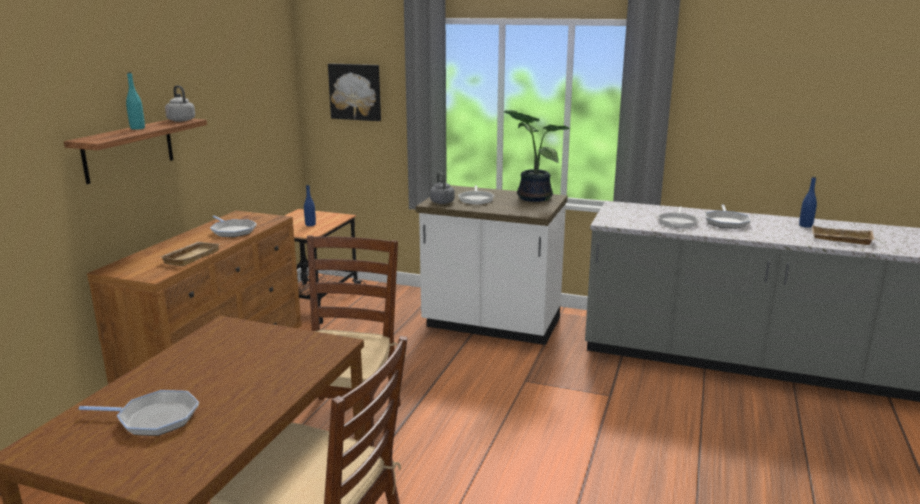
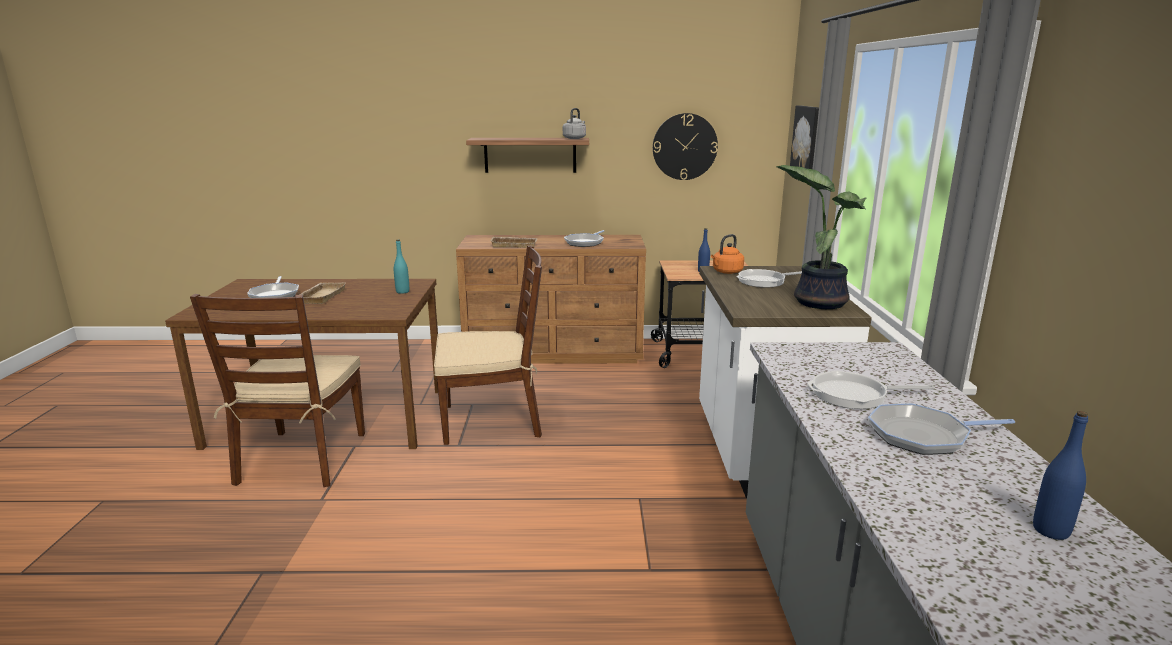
camera: 70 degrees right, 0 degrees up
(137, 128) = (529, 138): turquoise bottle -> turquoise bottle (402, 291)
(246, 112) = (684, 146): none -> wall clock
(442, 203) = (726, 272): grey kettle -> orange kettle
(840, 239) = (993, 578): beige tray -> beige tray (321, 296)

